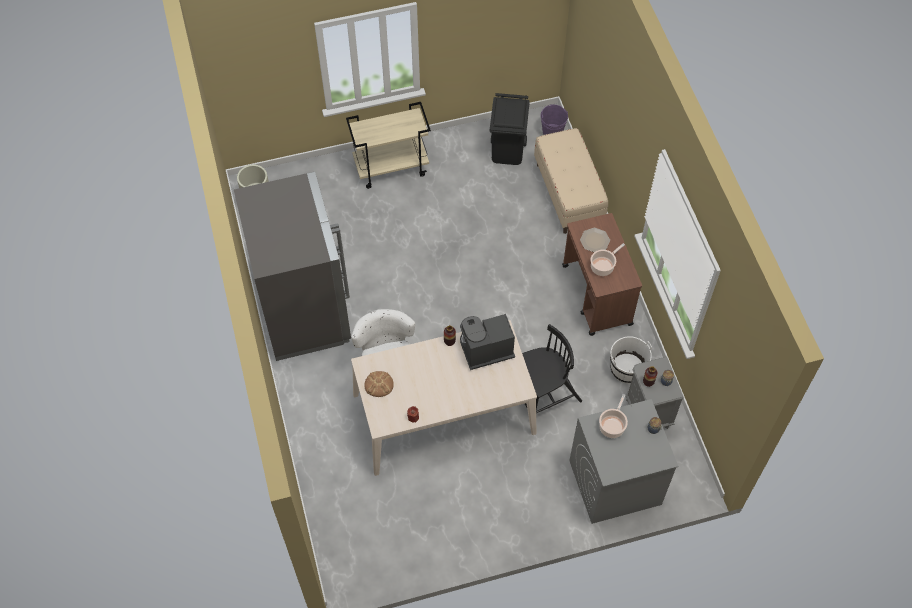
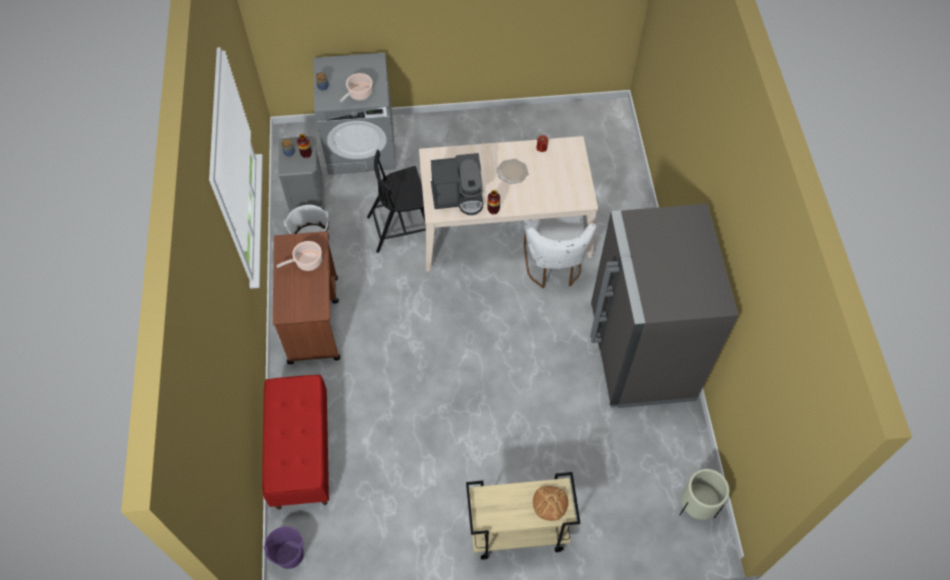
camera: 170 degrees left, 0 degrees up
(378, 384) = (572, 180): bread -> bread (550, 503)
(507, 151) = (359, 531): black trash can -> none
(568, 194) = (301, 452): beige bench -> red bench
(595, 240) = (305, 293): plate -> plate (512, 172)

